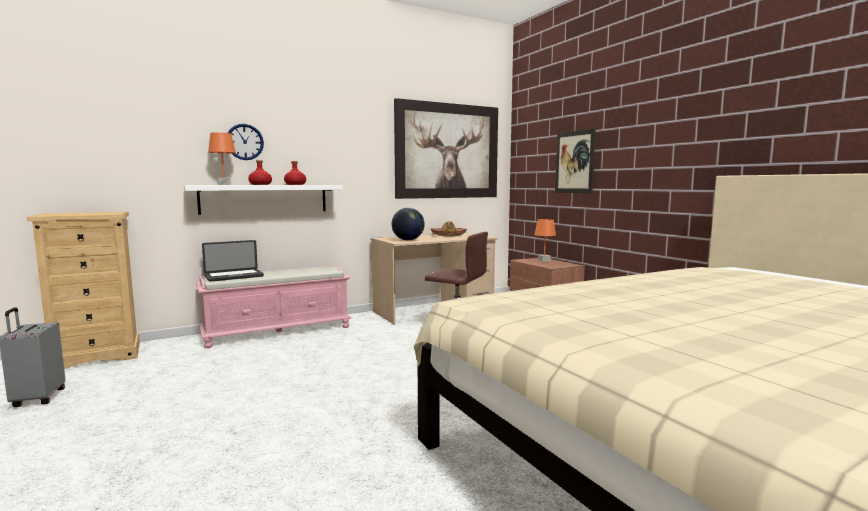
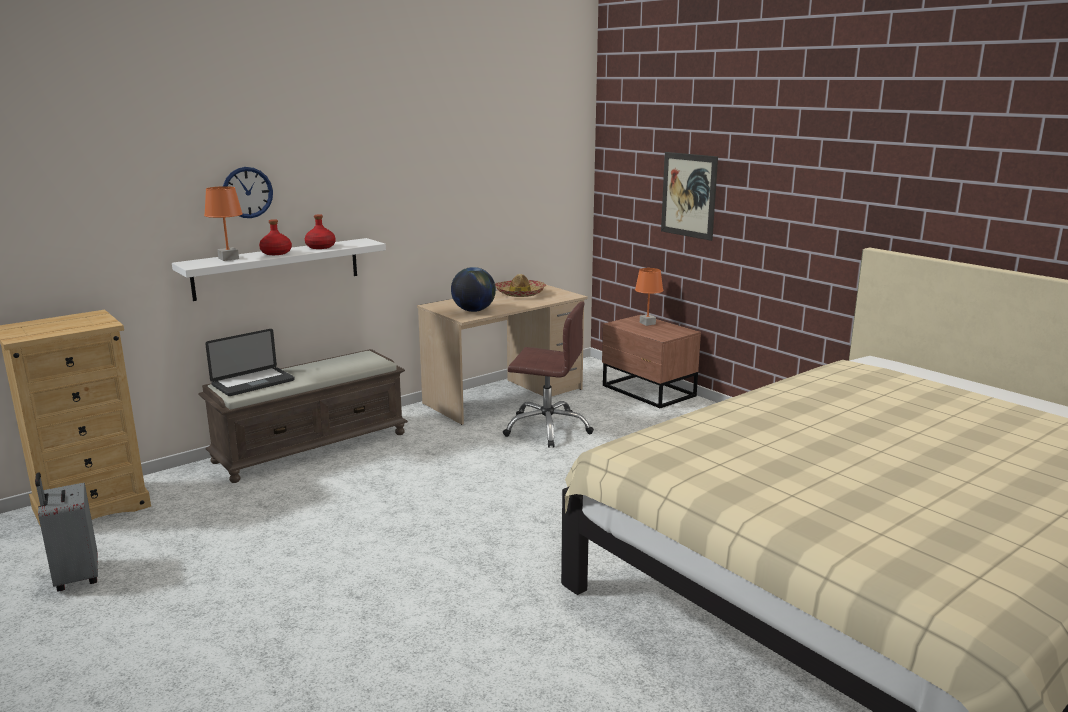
camera: 10 degrees left, 10 degrees up
(278, 331) = (312, 446): pink bench -> brown bench
(448, 151) = (513, 172): picture -> none

